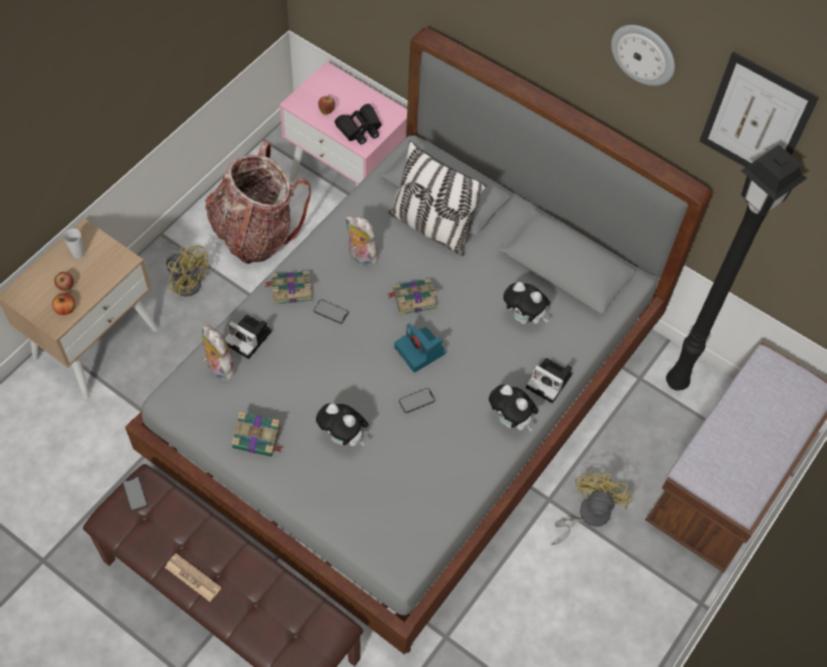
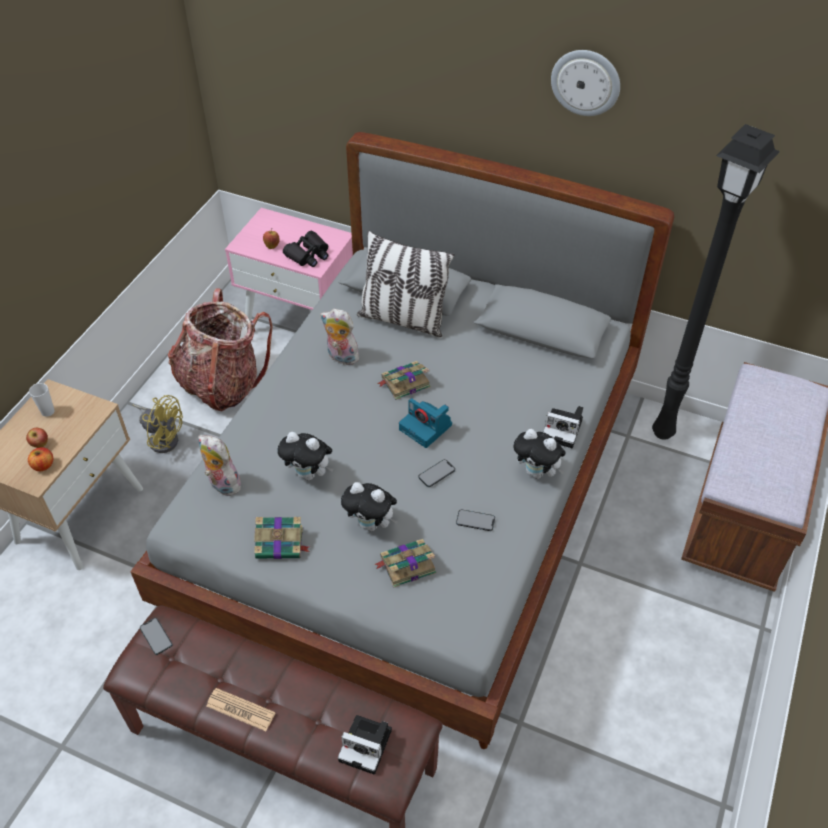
camera: 10 degrees left, 10 degrees down
(249, 338) = (248, 450): camera -> camera (367, 745)
(290, 289) = (278, 398): book -> book (406, 565)
(331, 311) = (325, 410): phone -> phone (475, 520)
(524, 318) = (518, 379): plush toy -> plush toy (309, 474)
(587, 515) = (622, 569): yellow fan -> none
(756, 119) = (711, 115): picture -> none

